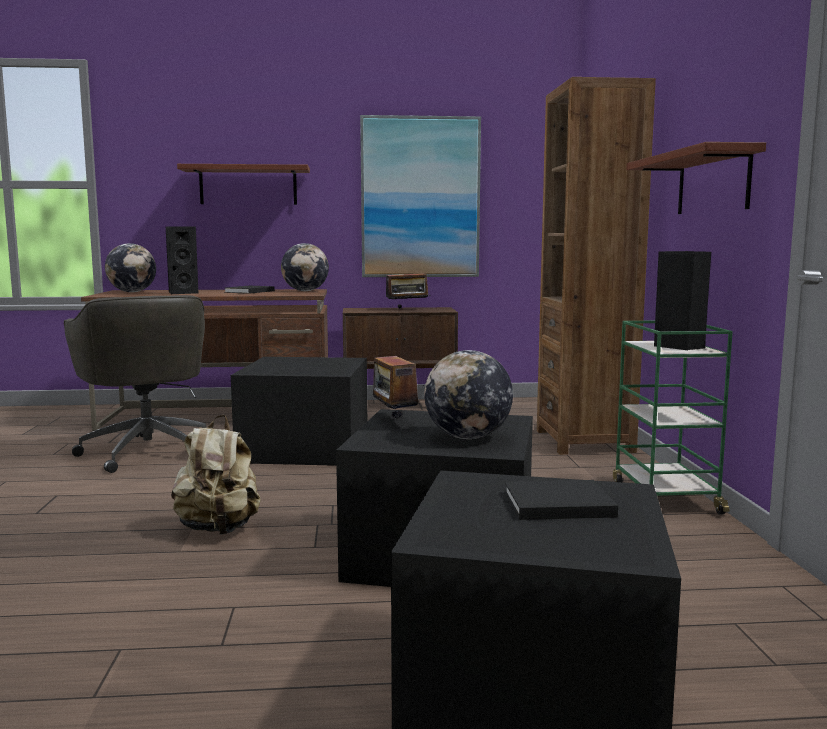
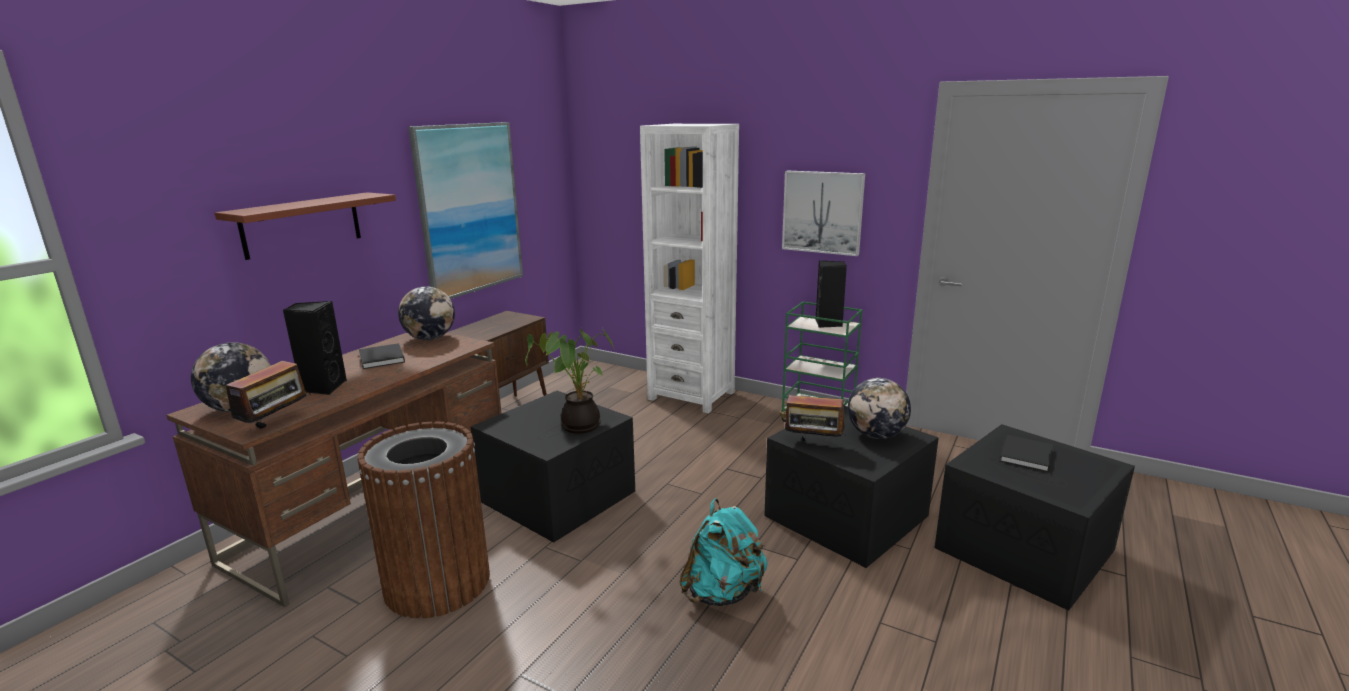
camera: 55 degrees left, 10 degrees up
(147, 451) = (437, 583): grey office chair -> brown trash can
(219, 529) = (723, 593): beige backpack -> turquoise backpack
(306, 370) = (577, 425): none -> potted plant
(407, 309) = (488, 324): radio -> radio (276, 424)
(584, 441) = (691, 395): brown bookcase -> white bookcase
(712, 183) = (822, 212): shelf -> picture

